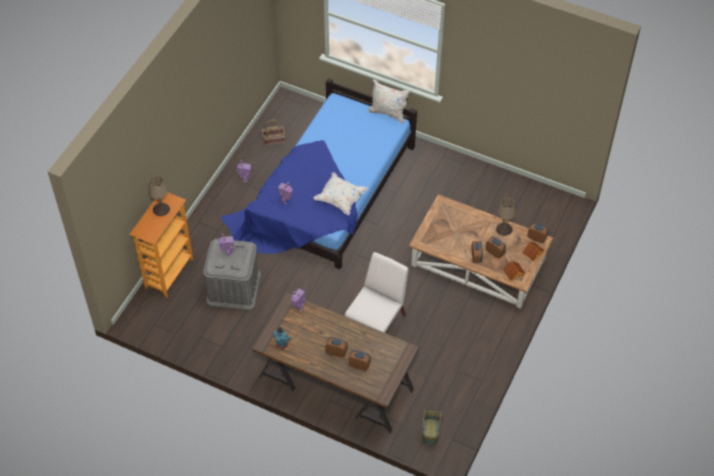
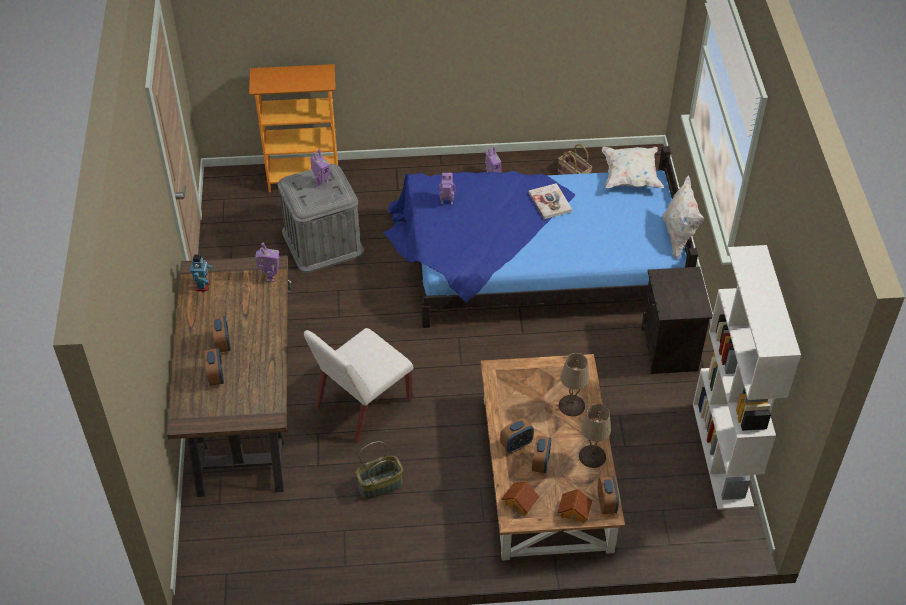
camera: 60 degrees right, 5 degrees down
(161, 209) = (305, 76): beige table lamp -> beige table lamp (572, 405)
(321, 154) = (550, 202): none -> book
(340, 199) = (492, 252): white pillow -> white pillow (630, 177)
(376, 324) = (362, 404): white chair -> white chair turned 135 degrees clockwise
(430, 431) = (224, 541): basket -> basket (380, 484)
(434, 167) = (670, 350): none -> black nightstand
(514, 183) = (723, 455): none -> white bookcase

